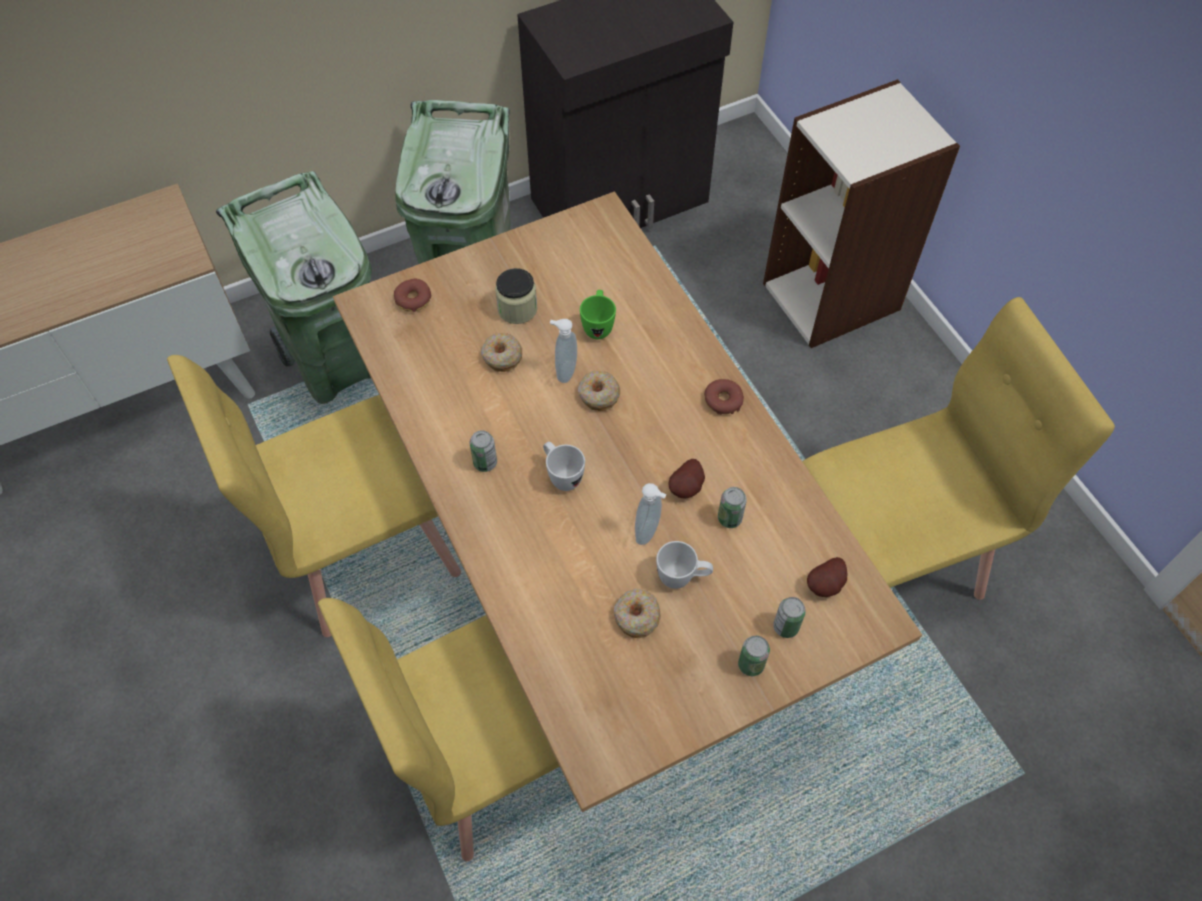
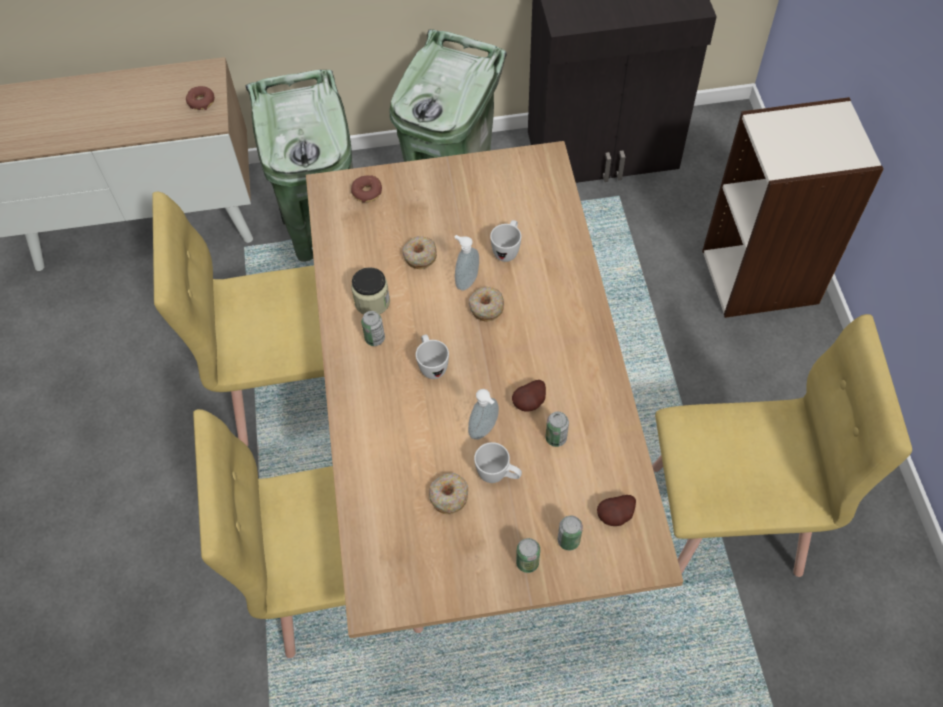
camera: 20 degrees right, 0 degrees up
(517, 309) = (447, 220): jar -> jar (372, 302)
(598, 325) = (507, 250): green mug -> white mug
(723, 400) = (588, 339): donut -> donut (201, 101)

